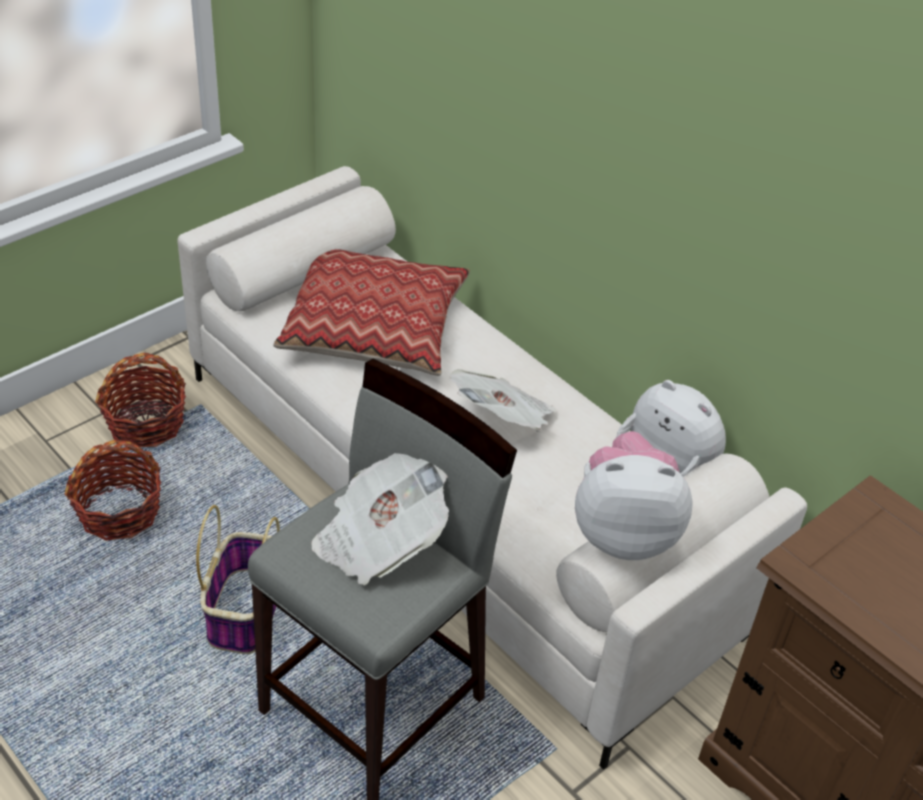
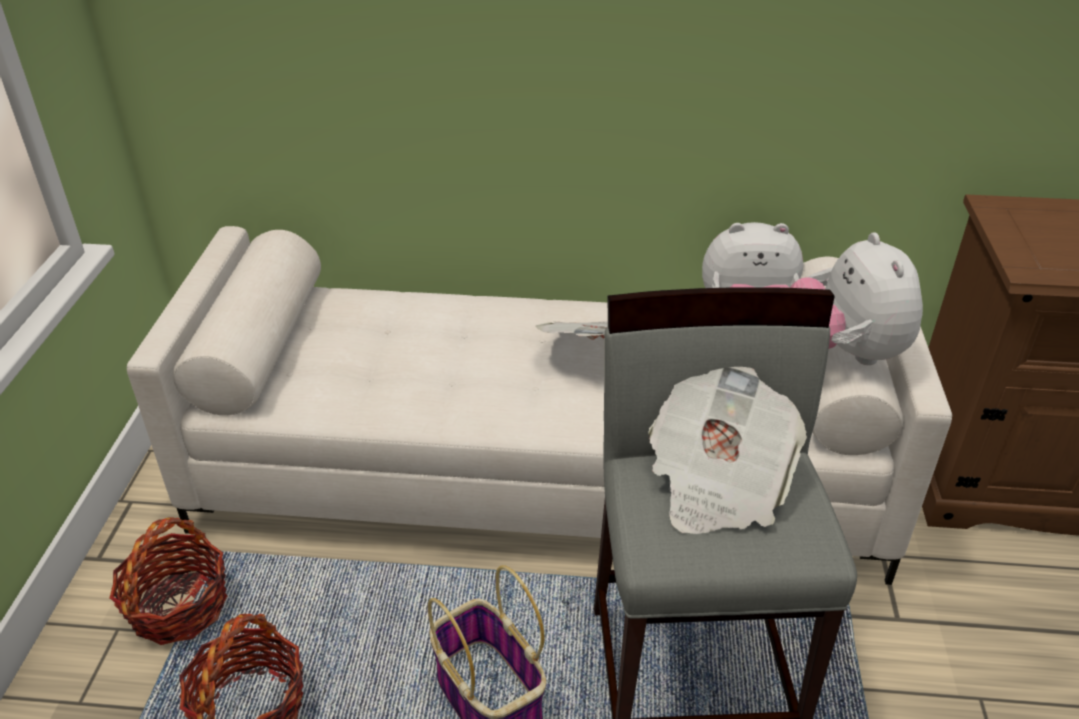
camera: 40 degrees left, 5 degrees down
(375, 327) = (391, 348): pillow -> none
(623, 534) = (843, 353): plush toy -> plush toy turned 60 degrees counterclockwise

